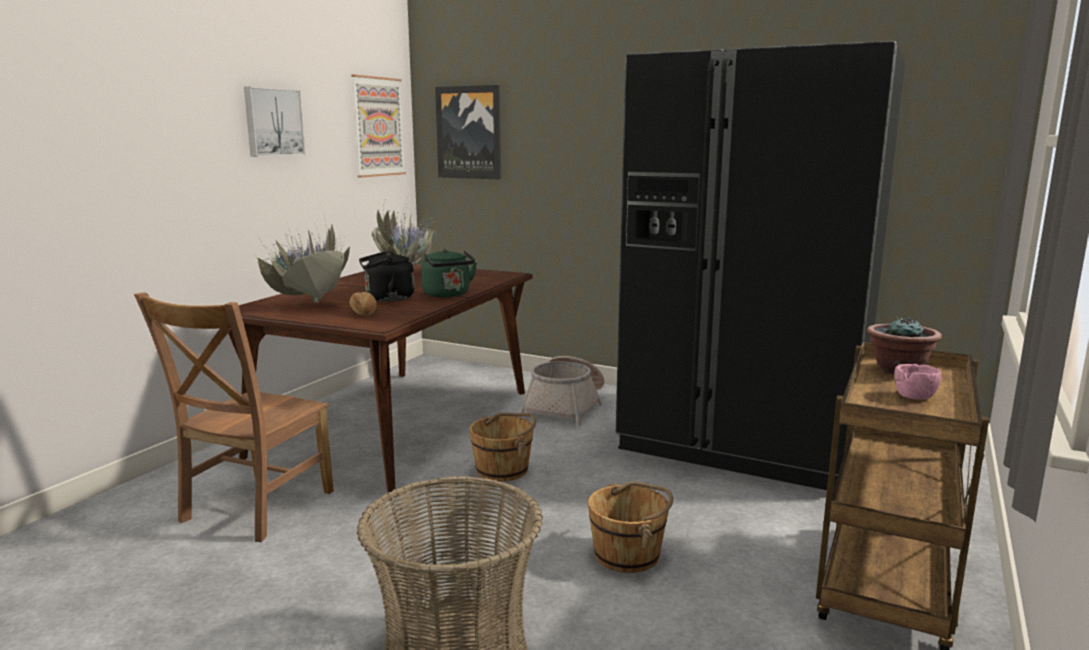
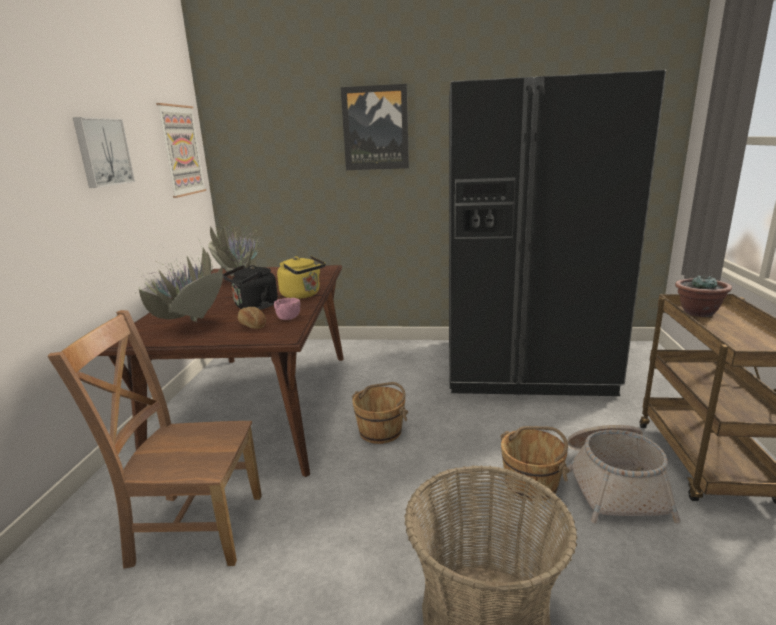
camera: 20 degrees left, 5 degrees up
(254, 508) = (192, 528): brown chair -> brown chair turned 90 degrees clockwise
(448, 295) = (302, 295): green kettle -> yellow kettle
(469, 132) = (260, 151): picture -> picture (375, 128)
(565, 407) = (383, 365): basket -> basket (613, 485)
(915, 396) = (740, 332): pink bowl -> pink bowl (288, 317)

